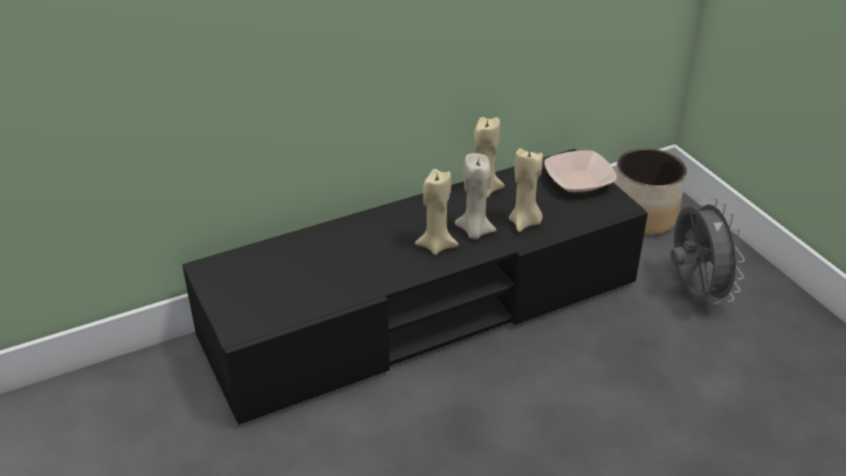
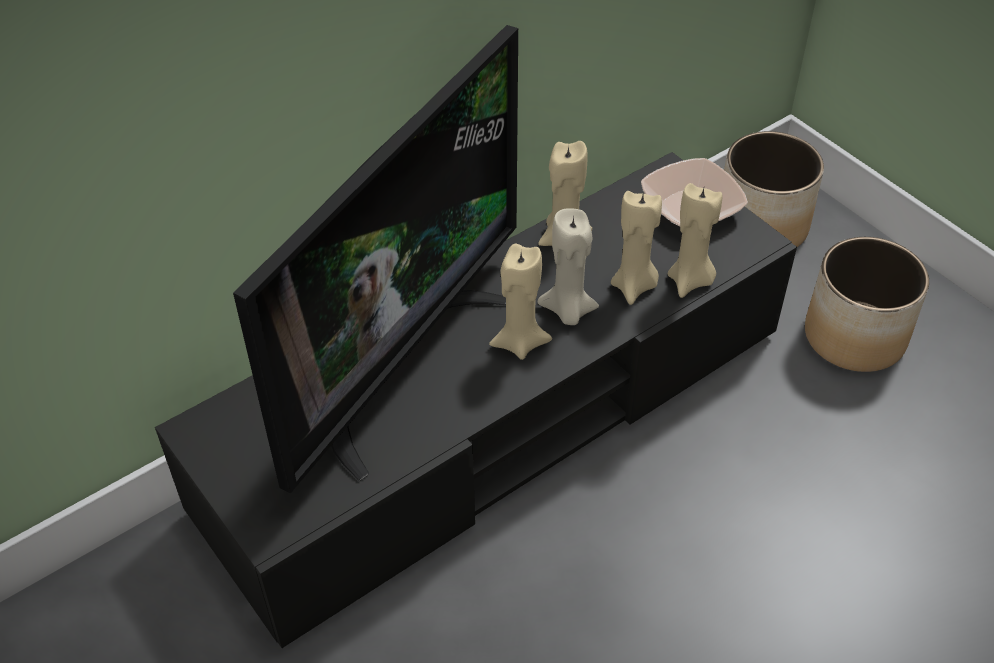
camera: 10 degrees left, 10 degrees up
(349, 248) = (396, 364): none -> television
(565, 224) = (690, 281): none -> beige candle
(693, 293) = (853, 336): grey fan -> planter

